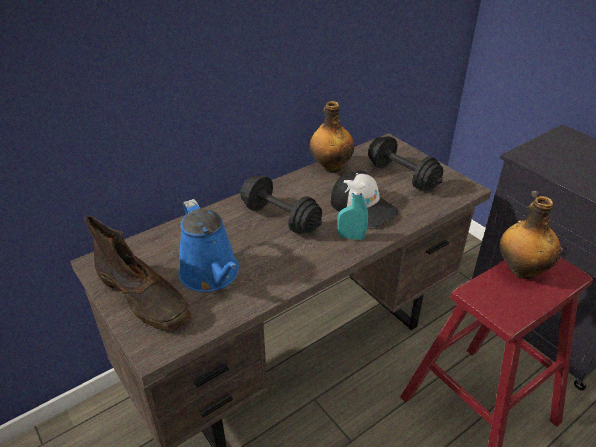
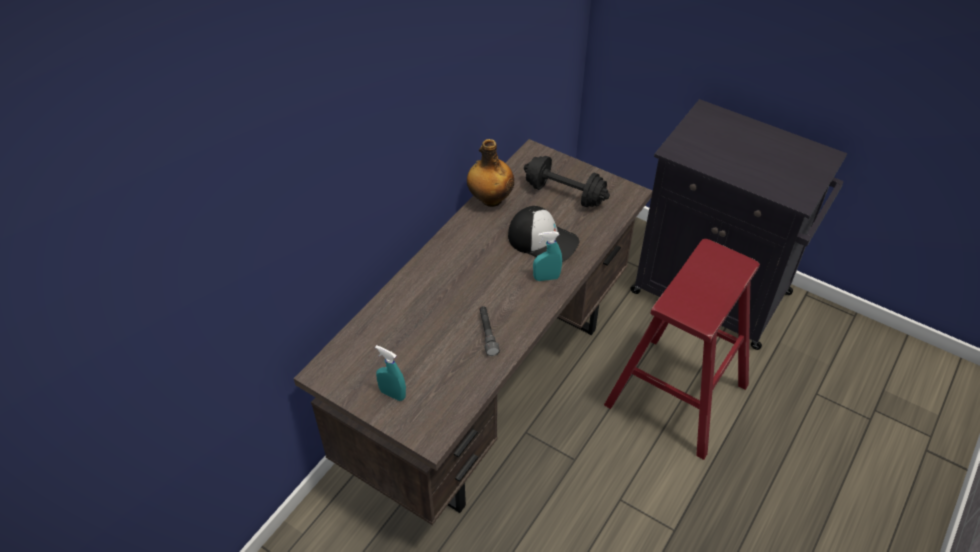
camera: 20 degrees left, 10 degrees up
(145, 298) = (392, 394): brown boot -> turquoise spray bottle
(211, 275) = (439, 353): blue watering can -> none
(267, 270) = (487, 334): none -> grey flashlight
(280, 218) = (471, 275): black dumbbell -> none
(521, 270) = (701, 271): bottle -> none

